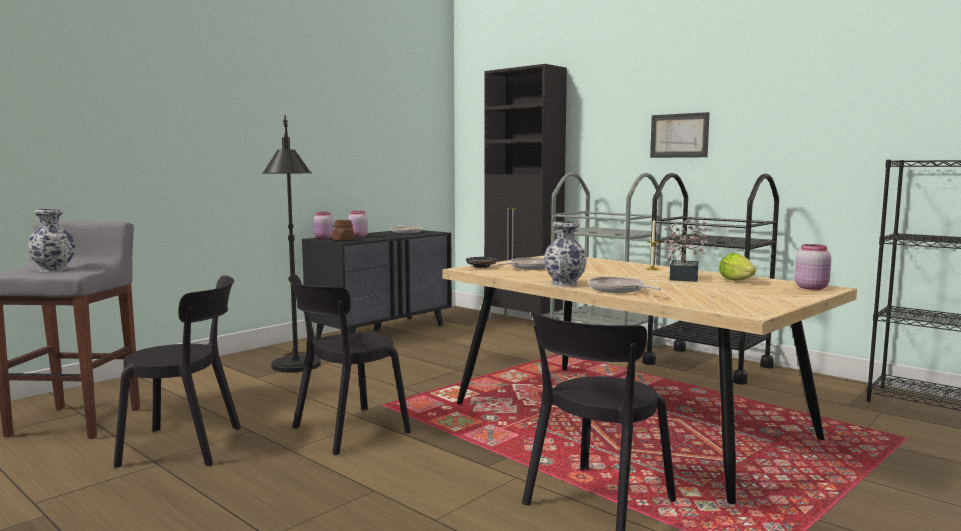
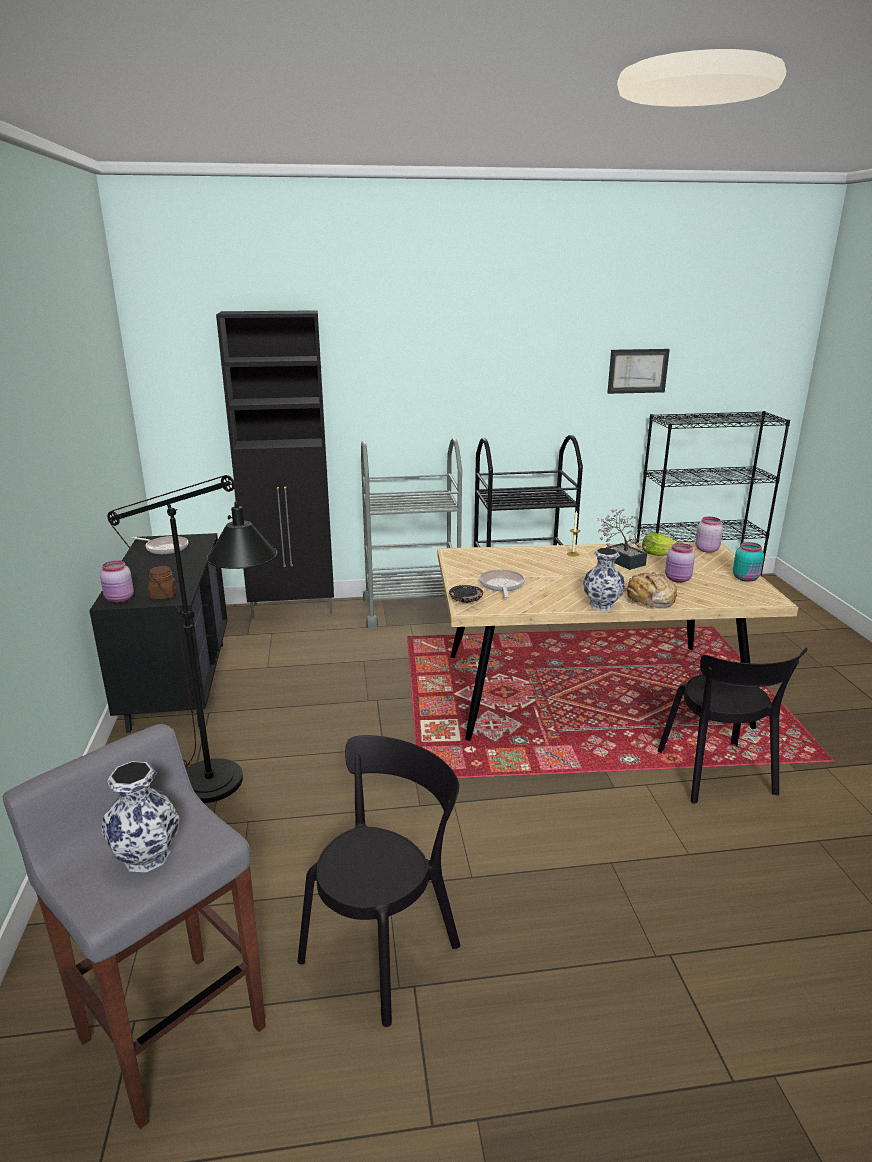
camera: 50 degrees left, 15 degrees up
(345, 431) = (461, 826): black chair -> none
(357, 236) = (146, 579): pink jar -> pink jar (678, 579)
(618, 290) = (650, 599): frying pan -> bread
(679, 135) = (461, 392): picture -> picture (637, 371)
(779, 302) = (746, 578): none -> turquoise jar

